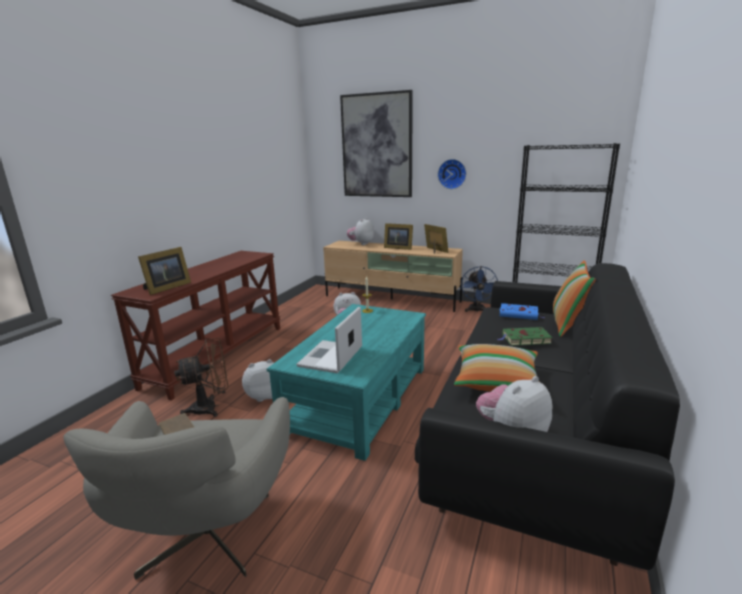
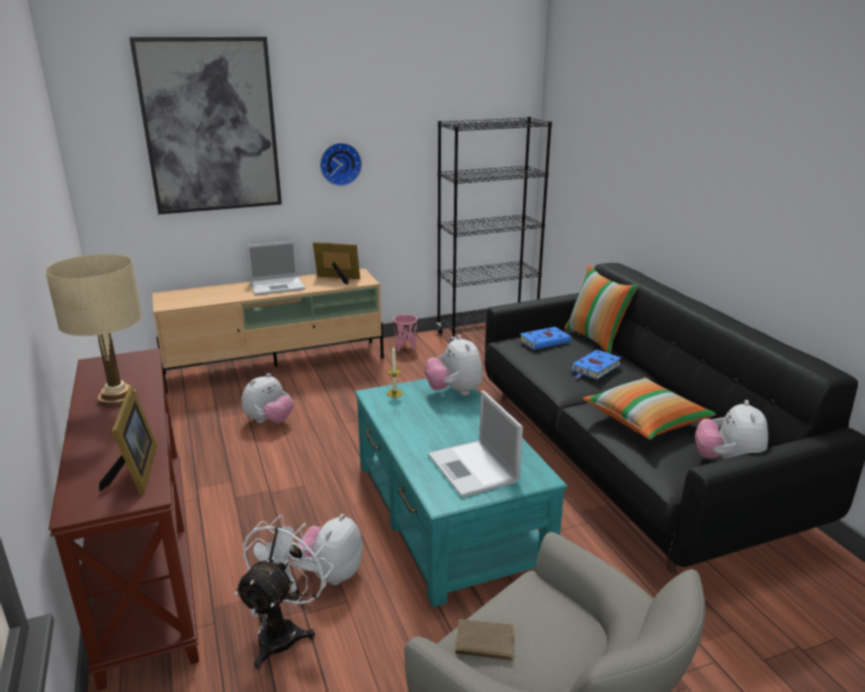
camera: 45 degrees left, 5 degrees up
(211, 407) = (284, 631): brown fan -> white fan
(219, 265) = (117, 398): none -> beige table lamp
(361, 244) = (207, 291): plush toy -> plush toy (454, 391)
(398, 248) = (278, 286): picture frame -> laptop
(477, 310) = (405, 348): blue fan -> pink planter
(524, 339) = (595, 368): green book -> blue book

